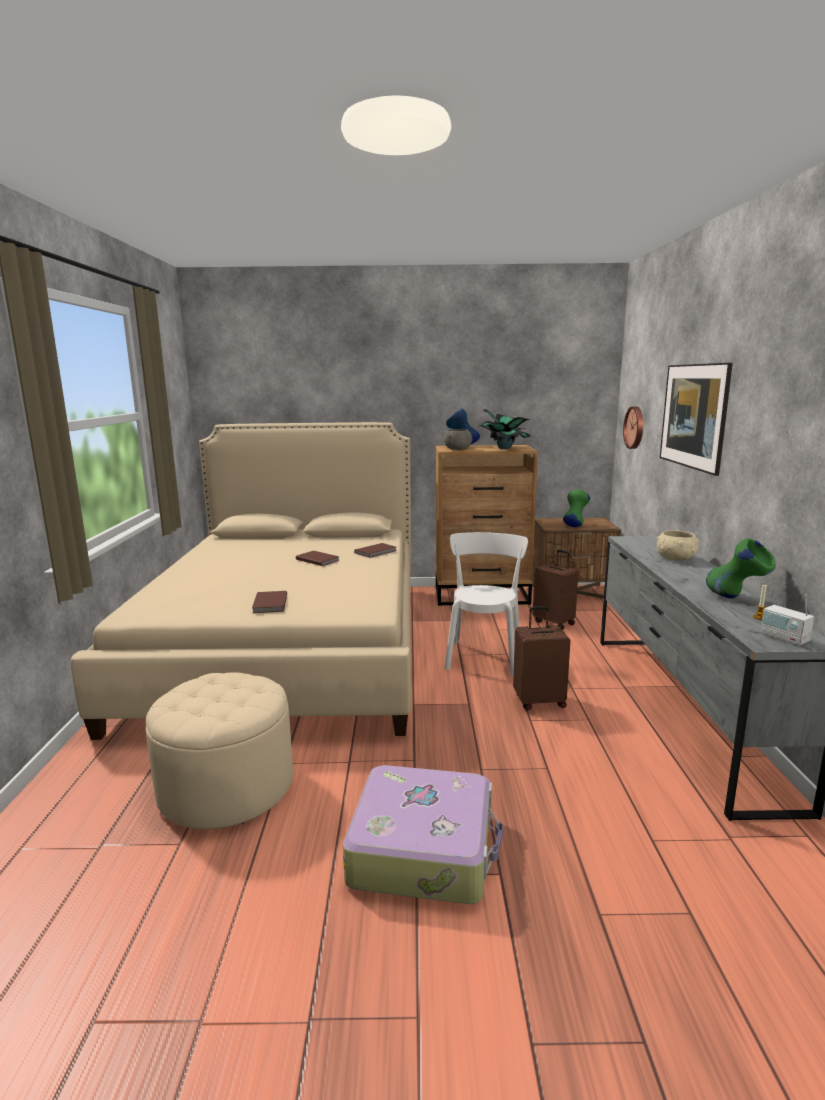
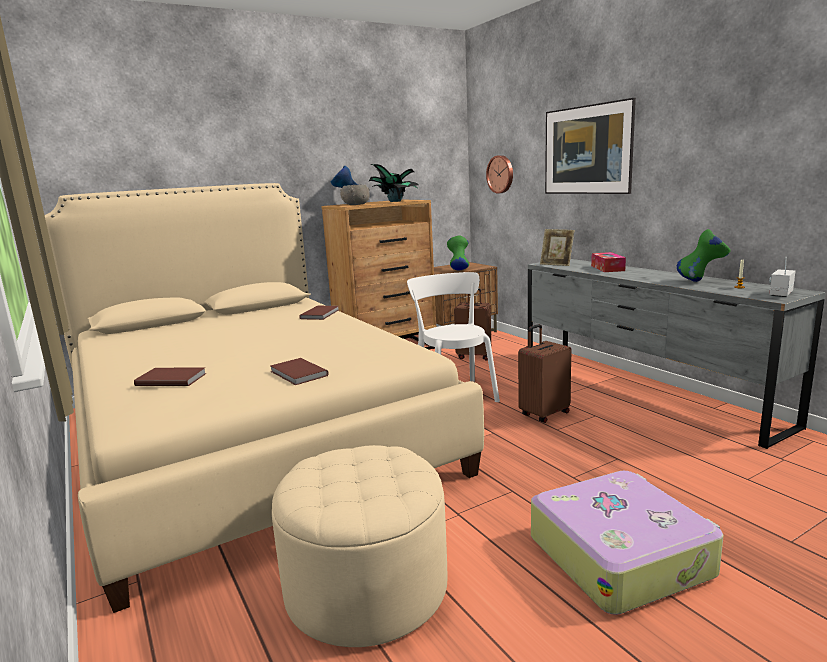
camera: 30 degrees left, 0 degrees up
(318, 560) = (271, 330): brown book -> brown book (171, 379)
(635, 542) = (556, 264): none -> picture frame
(675, 559) = (607, 268): beige bowl -> tissue box
(784, 638) = (780, 294): radio -> radio turned 105 degrees clockwise

